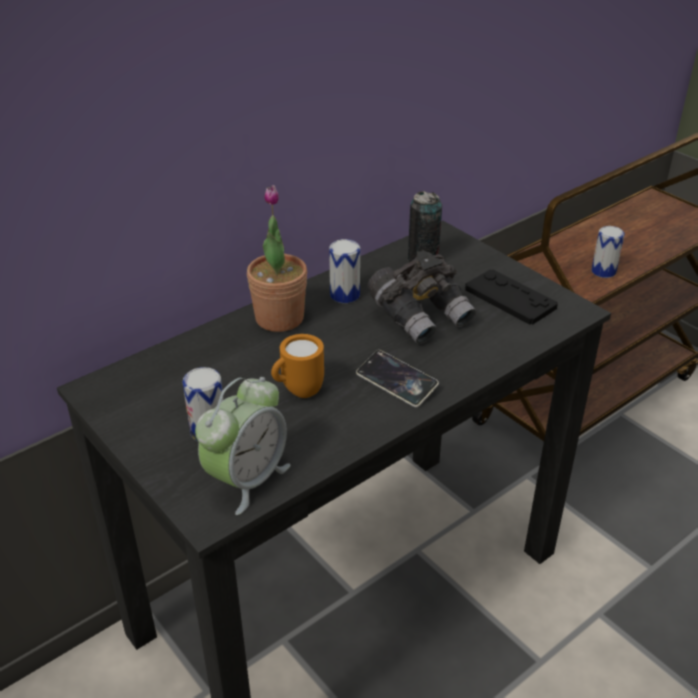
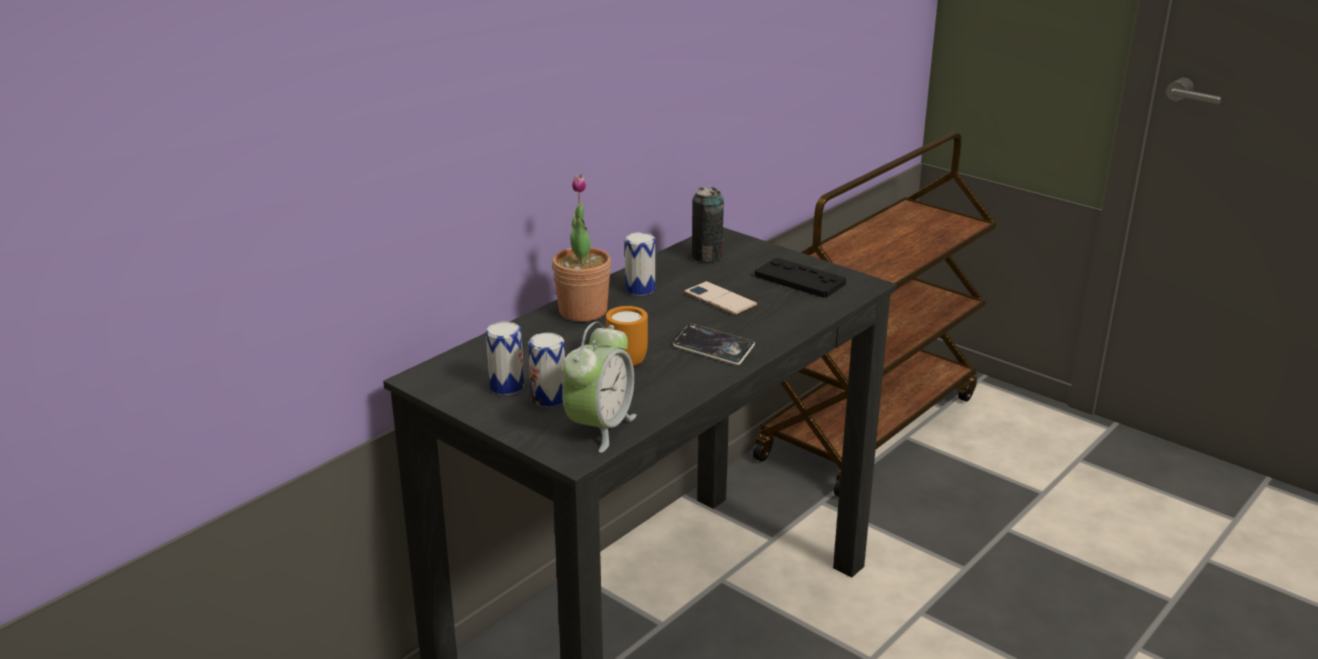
camera: 10 degrees left, 10 degrees down
(421, 316) = (720, 299): grey binoculars -> phone
(603, 271) = (875, 272): can -> can (506, 386)

